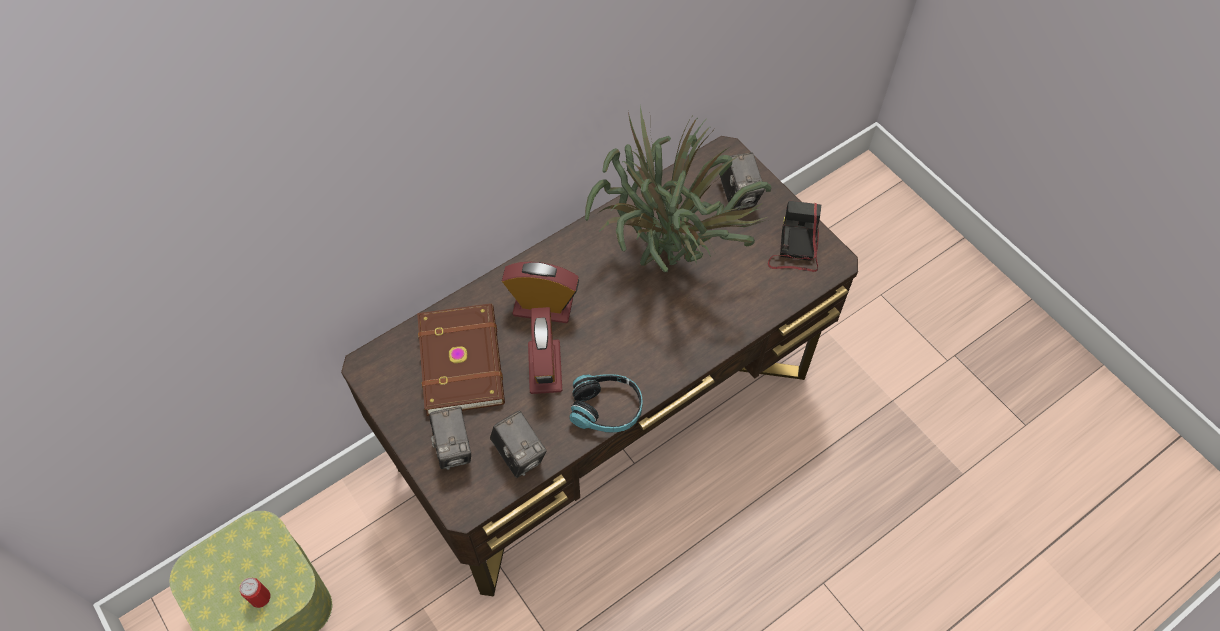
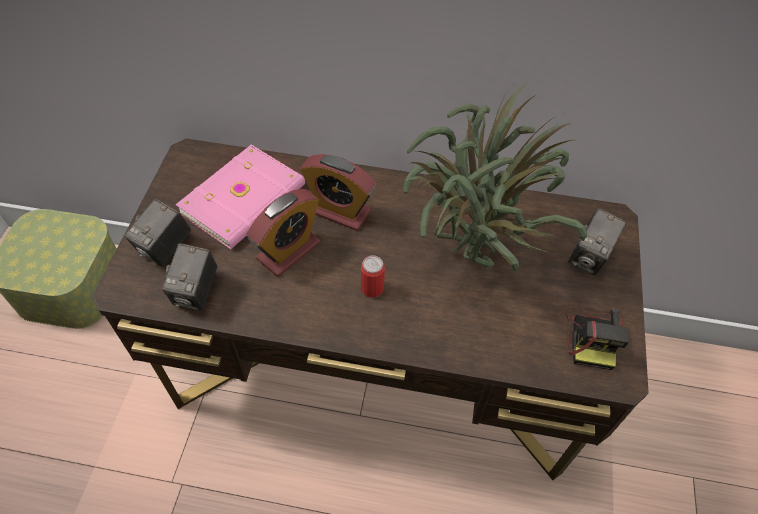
camera: 45 degrees right, 5 degrees down
(260, 597) = (42, 268): can -> can (372, 288)
(463, 360) = (245, 200): brown book -> pink book
(543, 307) = (339, 211): alarm clock -> alarm clock turned 150 degrees clockwise
(606, 409) = (292, 318): headphones -> none
(795, 248) = (593, 336): camera -> camera turned 135 degrees clockwise

